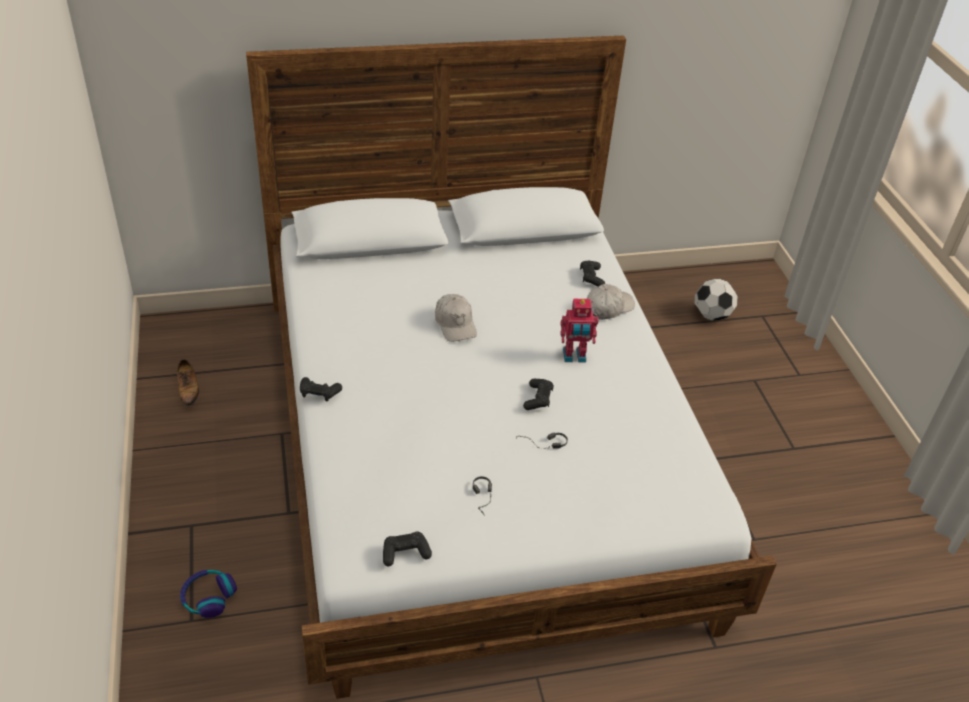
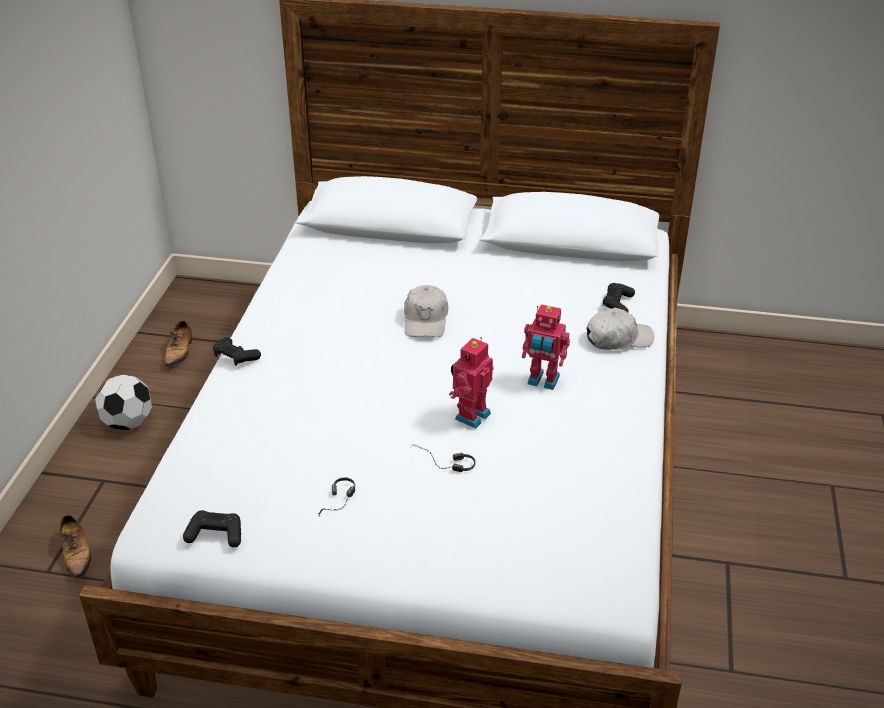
camera: 25 degrees right, 5 degrees down
(208, 597) = (76, 554): headphones -> shoe
(538, 399) = (470, 415): black game controller -> toy robot
(711, 315) = (813, 400): football -> football (128, 423)

